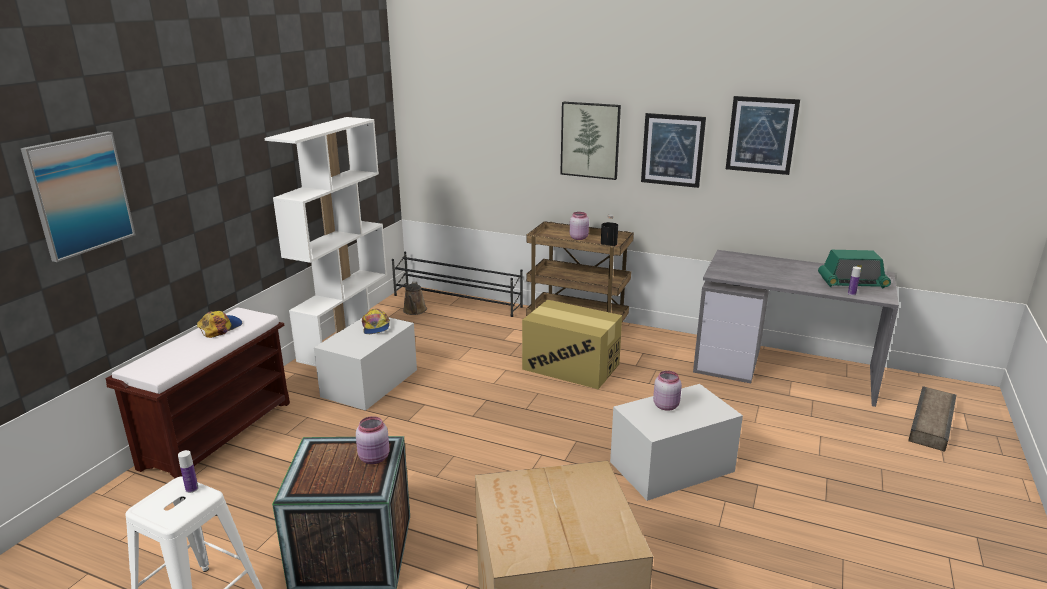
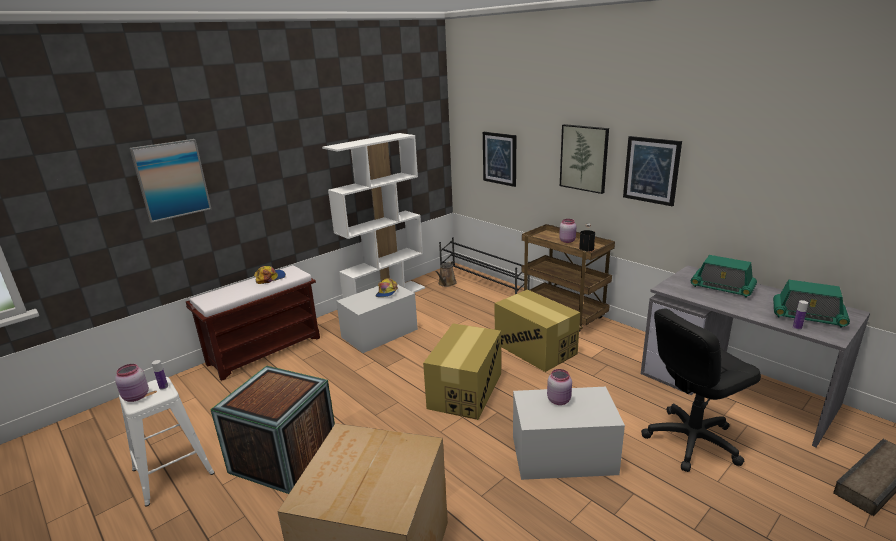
camera: 25 degrees right, 0 degrees up
(375, 458) = (295, 392): pink jar -> pink jar (136, 397)
(525, 426) = (465, 390): none -> cardboard box
(761, 135) = (734, 160): picture -> picture (500, 158)
(764, 267) = (722, 287): none -> radio
(776, 425) = (691, 440): none -> black office chair

